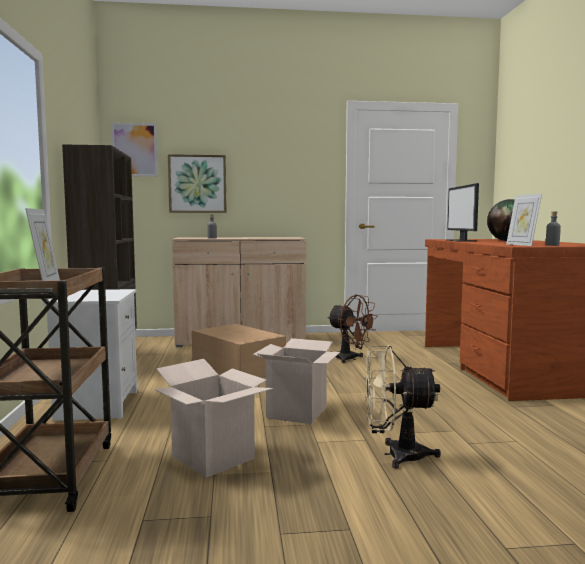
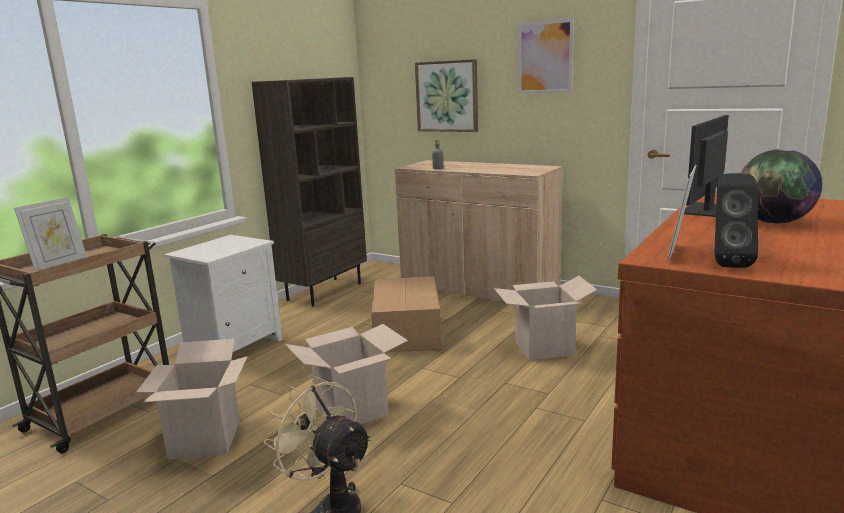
camera: 40 degrees right, 10 degrees up
(134, 149) = (386, 59): picture -> picture (545, 57)
(350, 359) = (544, 348): brown fan -> cardboard box
(552, 245) = (728, 263): grey bottle -> black speaker

